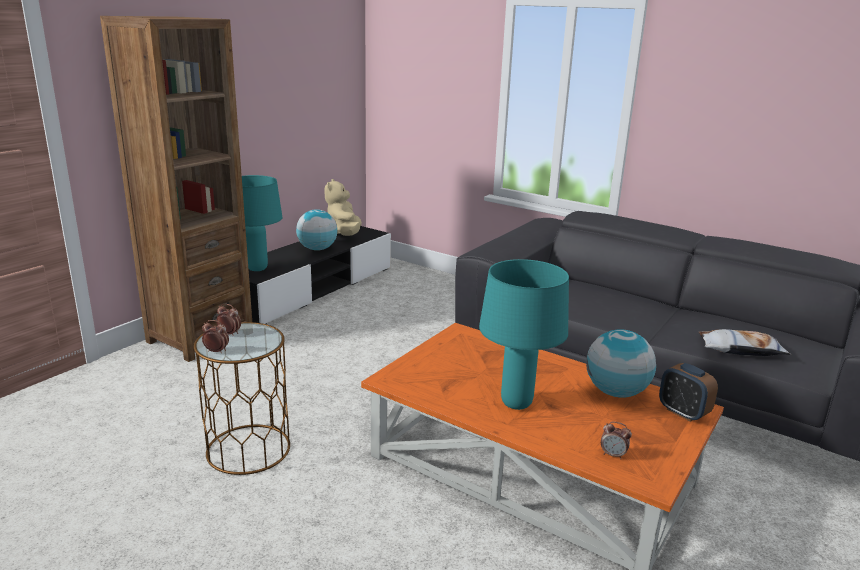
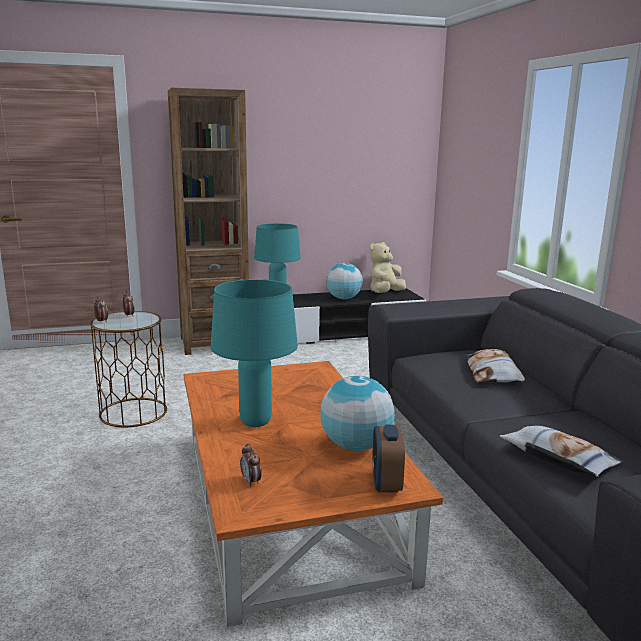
camera: 40 degrees right, 5 degrees down
(599, 295) = (492, 373): none -> pillow

